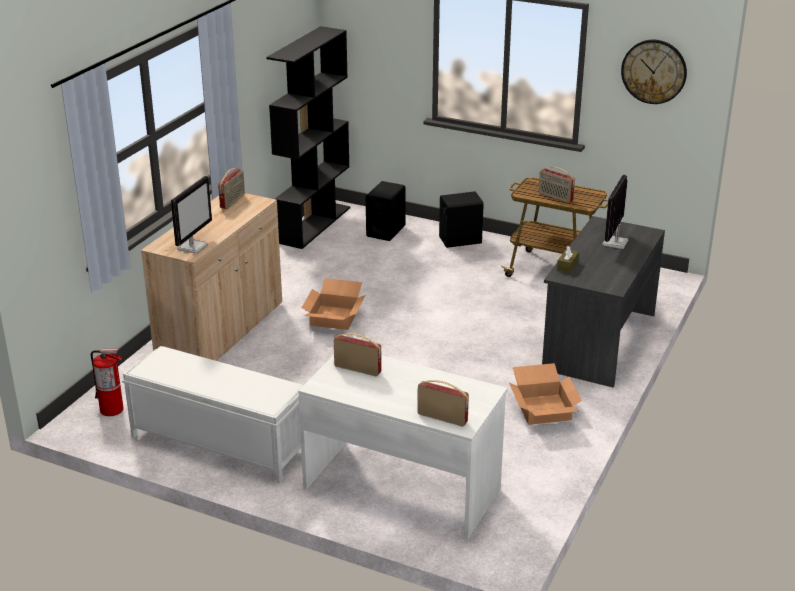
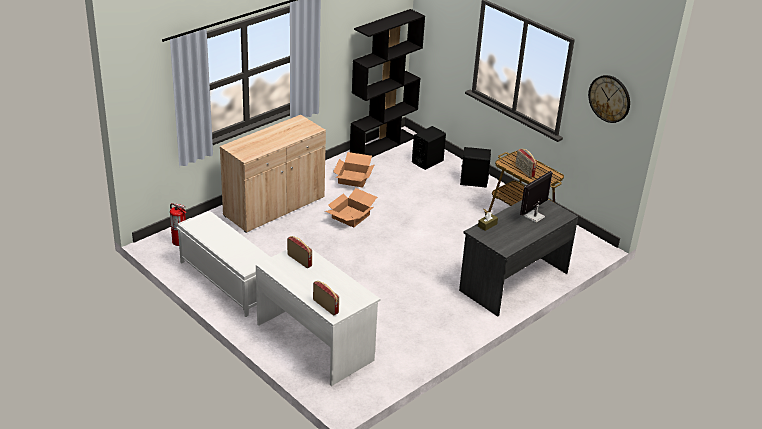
camera: 20 degrees right, 5 degrees up
(192, 246) = (251, 151): monitor -> none
(233, 201) = (297, 124): radio -> none
(544, 409) = (440, 318): cardboard box -> cardboard box (354, 178)

